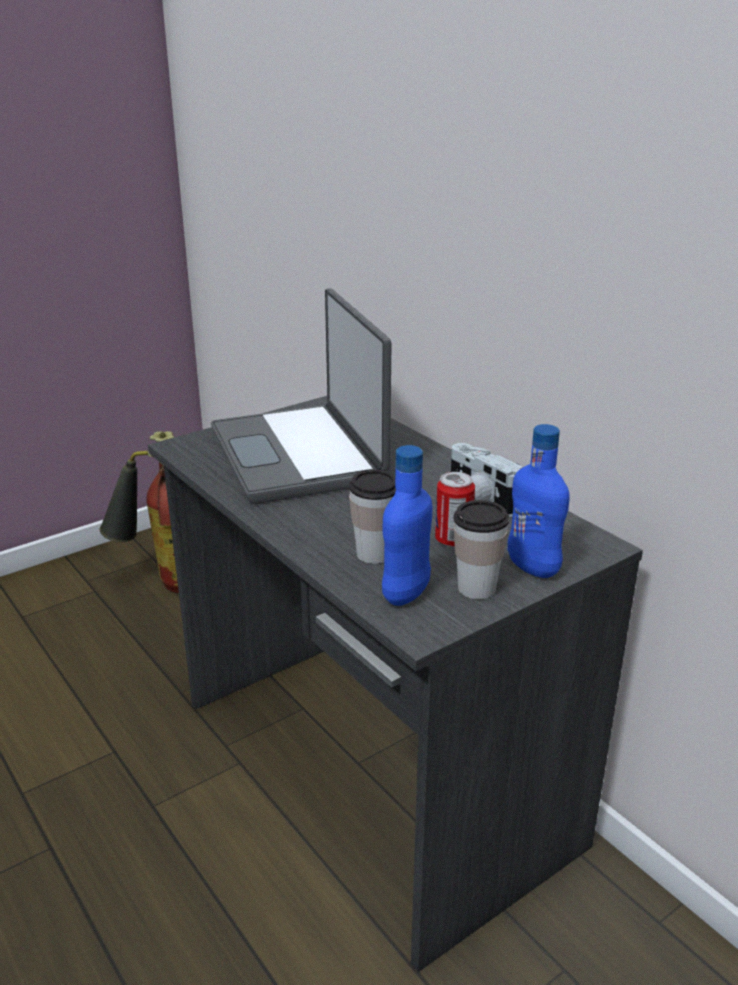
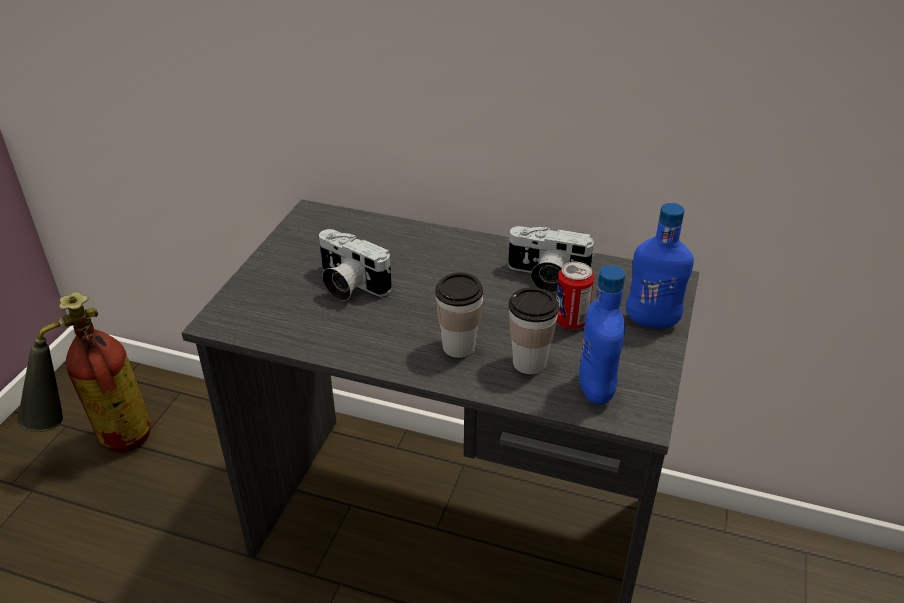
camera: 35 degrees left, 10 degrees up
(300, 454) = (348, 285): laptop -> camera
(476, 588) = (636, 359): cup -> cup (458, 346)

